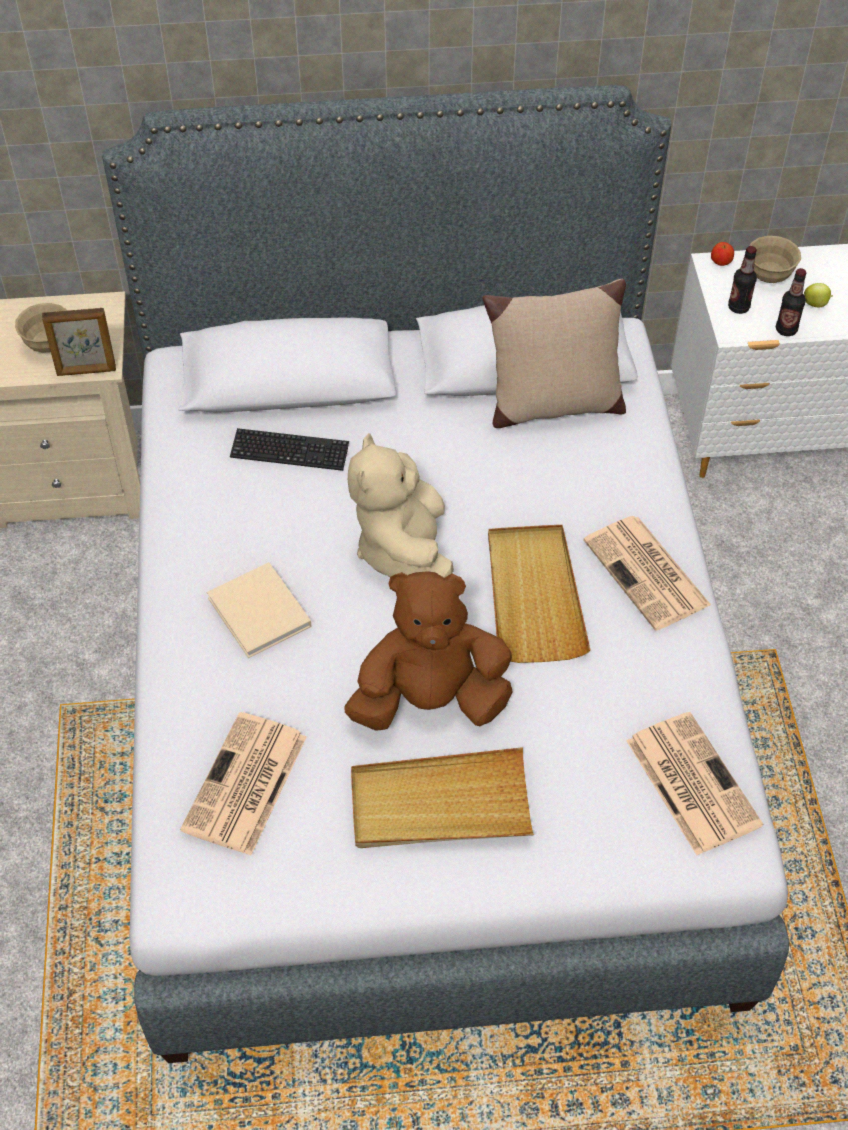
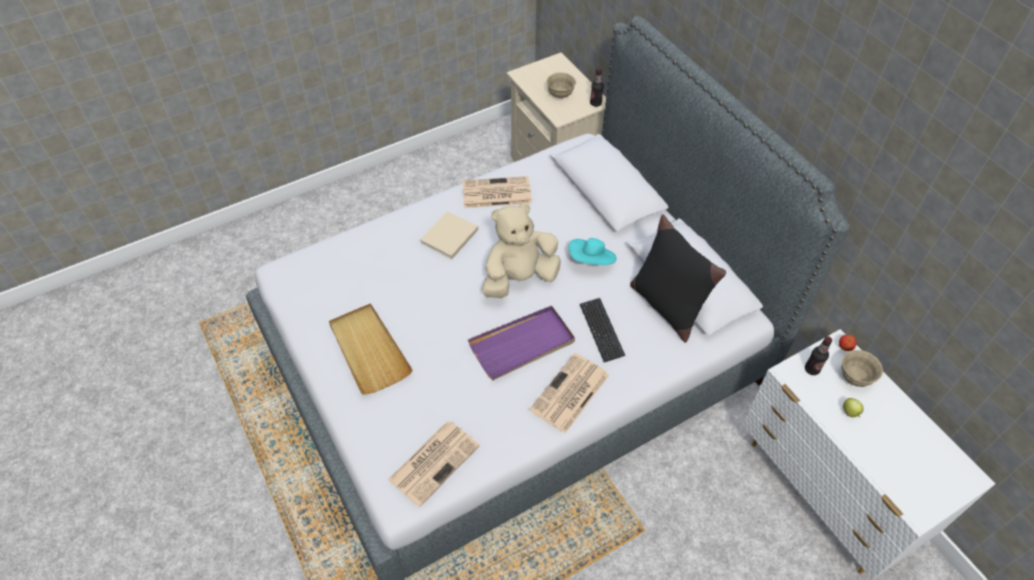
camera: 65 degrees right, 0 degrees up
(86, 371) = (552, 114): picture frame -> none
(245, 785) = (346, 270): newspaper -> newspaper (495, 193)
(289, 451) = (557, 208): keyboard -> keyboard (601, 330)
(422, 453) = (591, 261): none -> turquoise hat
(430, 700) = (431, 324): brown plush toy -> none
(533, 596) = (522, 344): beige tray -> purple tray
(552, 405) = (666, 305): beige pillow -> black pillow
(786, 330) = (812, 402): bottle -> bottle (595, 103)

